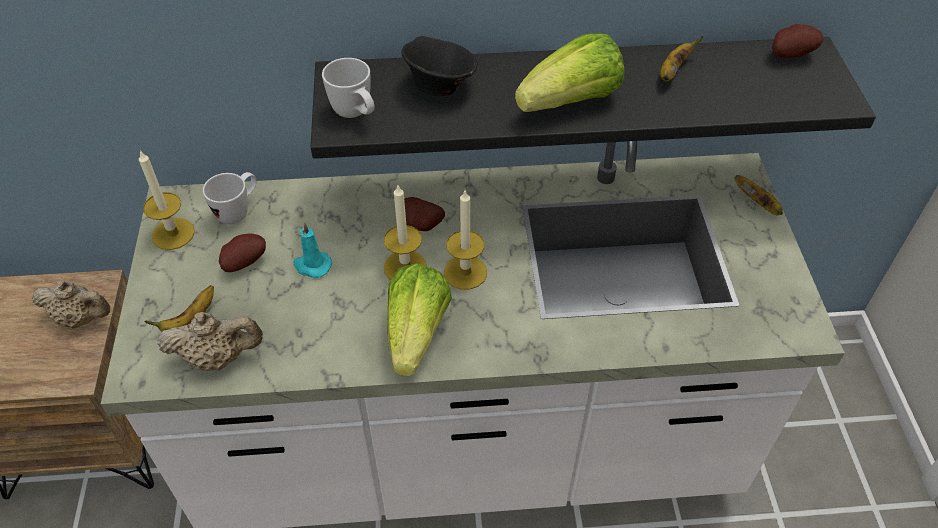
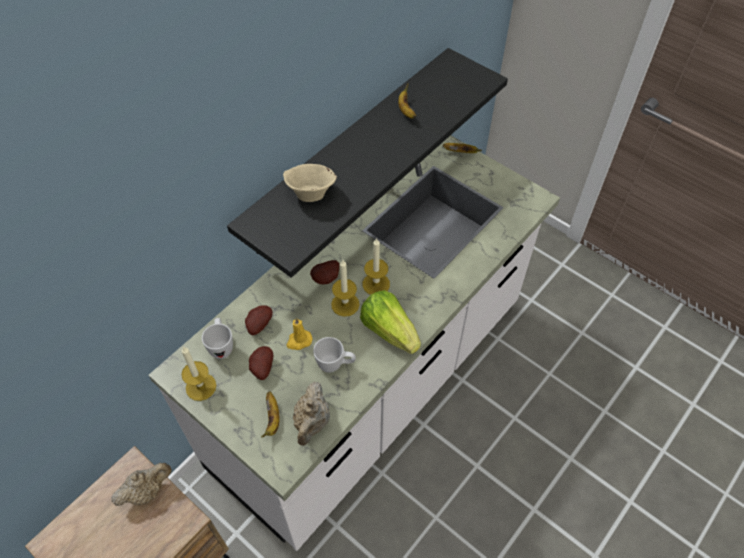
camera: 45 degrees left, 5 degrees up
(218, 357) = (312, 422): beige teapot -> beige teapot turned 150 degrees clockwise
(312, 265) = (299, 341): turquoise candle -> yellow candle
(356, 115) = (290, 238): white mug -> white mug (335, 365)
(439, 86) = (310, 193): black bowl -> beige bowl
(571, 102) = (381, 158): lettuce -> none
(789, 55) = (443, 68): potato -> potato (258, 325)

